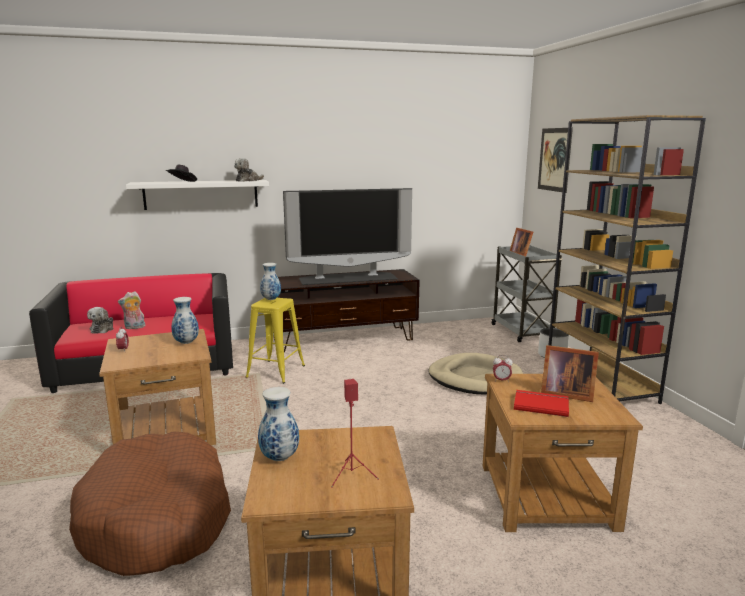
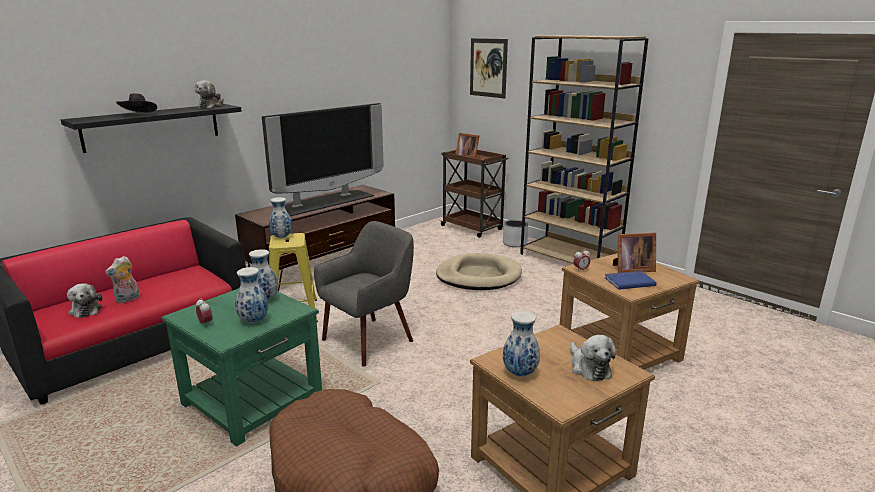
camera: 30 degrees left, 5 degrees up
(154, 356) = (254, 321): none -> vase
(166, 432) = (253, 401): brown side table -> green side table
(201, 194) = (152, 127): white shelf -> black shelf
(306, 410) = (369, 340): none -> grey armchair
(352, 475) = (588, 368): red speaker -> plush toy
(522, 332) = (472, 228): grey cart -> brown cart
(540, 404) = (628, 281): red book -> blue book

